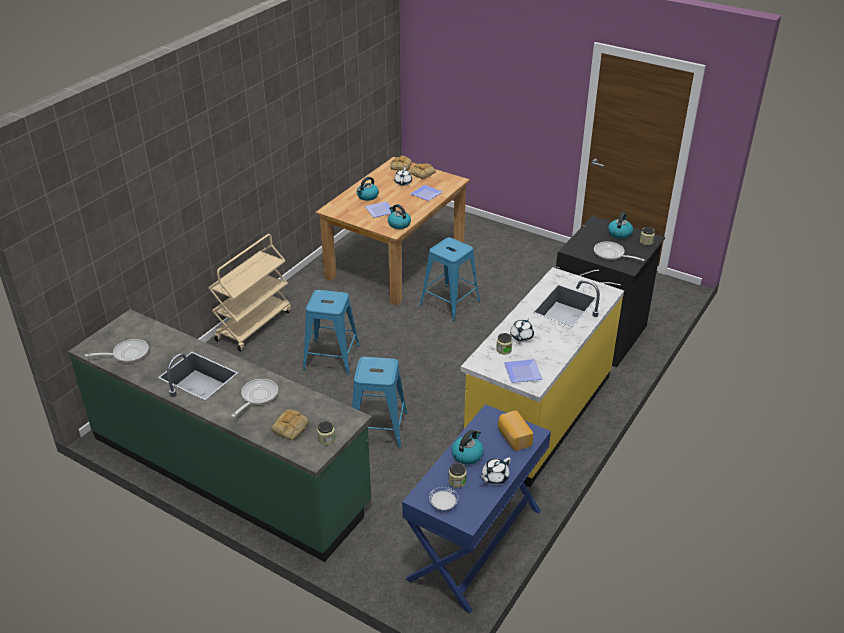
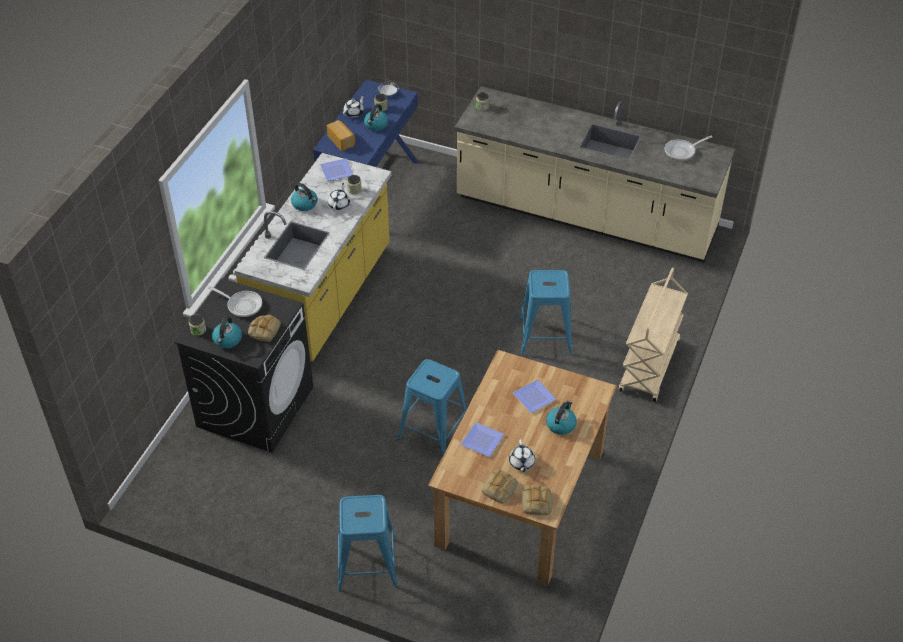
camera: 170 degrees right, 10 degrees up
(229, 471) = (585, 216): green counter -> beige counter
(257, 397) = (550, 130): frying pan -> none
(290, 428) = (512, 111): bread -> bread (264, 330)
(378, 428) = (471, 267): blue stool -> blue stool (366, 564)
(398, 224) = (502, 375): kettle -> kettle (305, 204)

